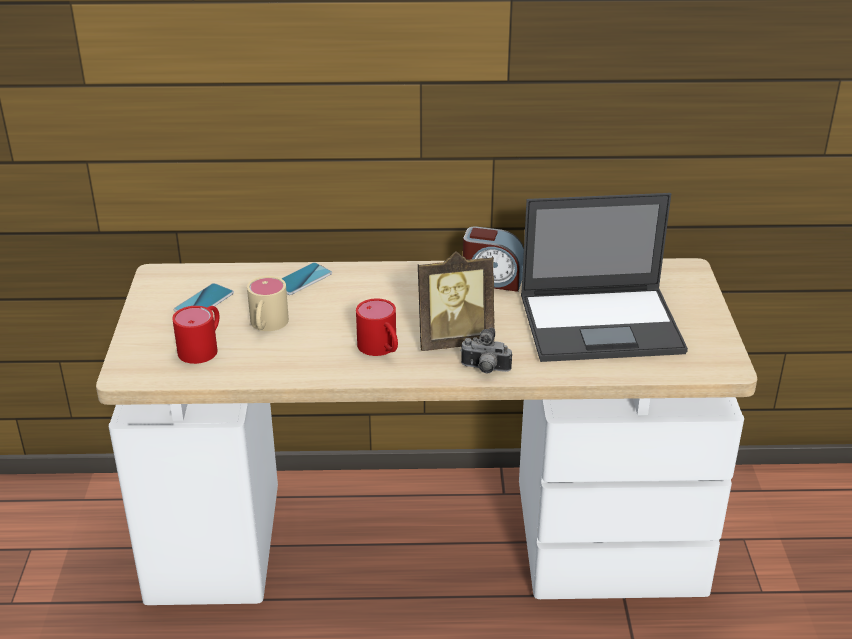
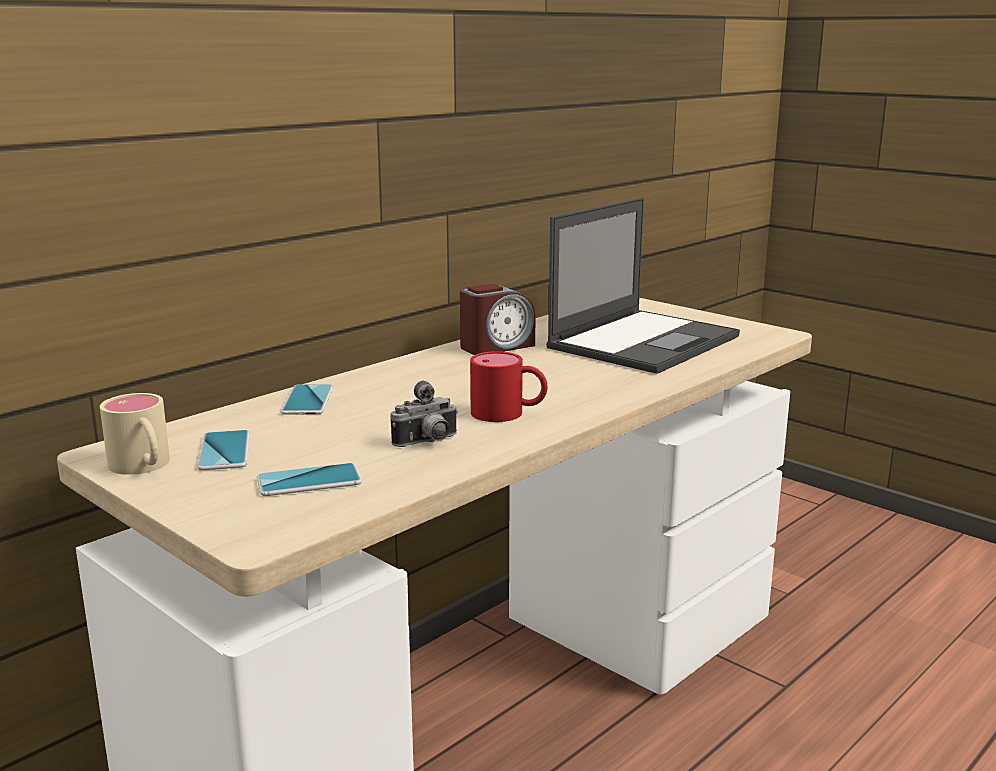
camera: 45 degrees left, 15 degrees down
(203, 347) = (309, 481): red mug -> phone
(267, 325) = (348, 441): beige mug -> beige mug (143, 467)
(454, 340) = (558, 387): picture frame -> none
(485, 370) = (629, 393): camera -> camera (427, 443)

